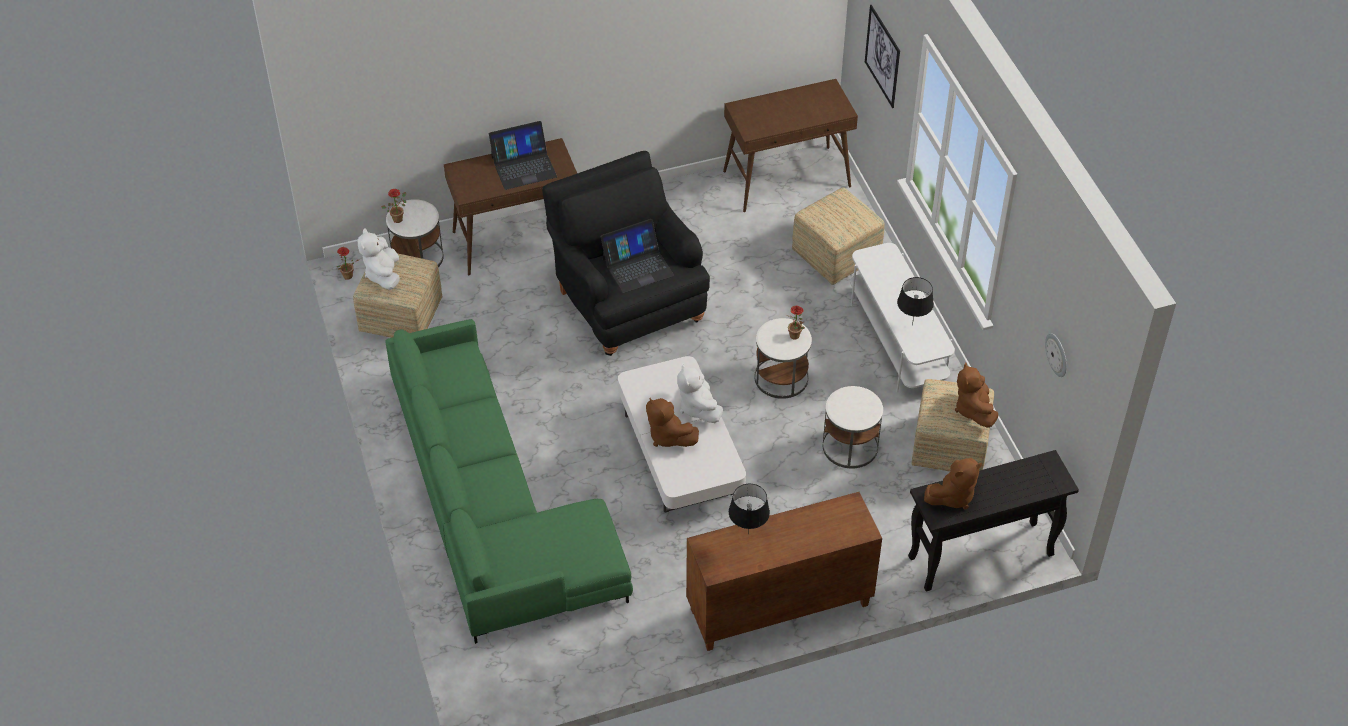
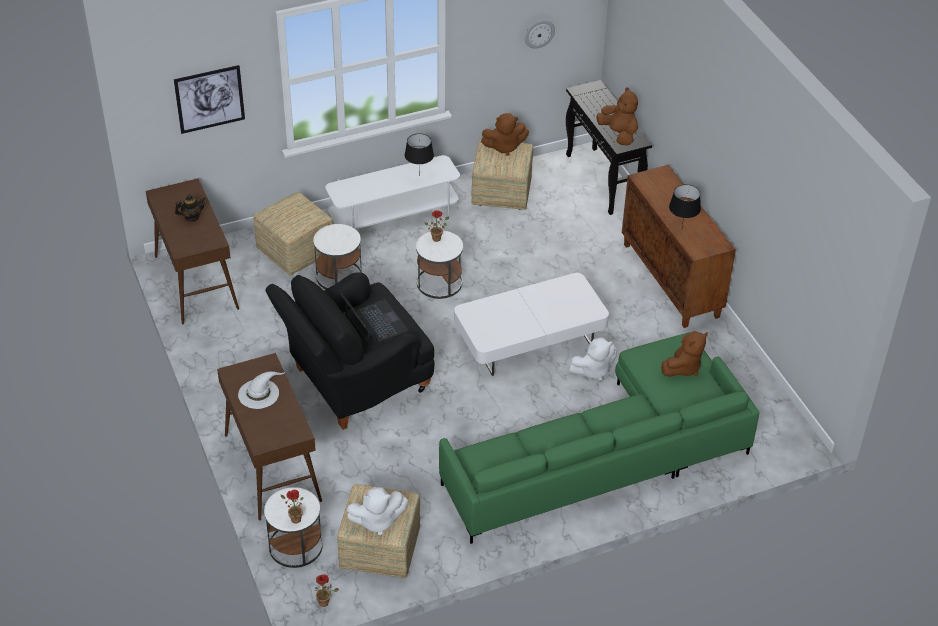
camera: 95 degrees left, 5 degrees down
(523, 166) = (259, 393): laptop -> white hat
(668, 436) = (545, 318): brown plush toy -> brown plush toy (683, 367)
(698, 407) = (512, 301): white plush toy -> white plush toy (593, 370)
(791, 113) = (192, 217): none -> teapot
(850, 446) = (508, 244): white side table -> white side table (339, 276)

